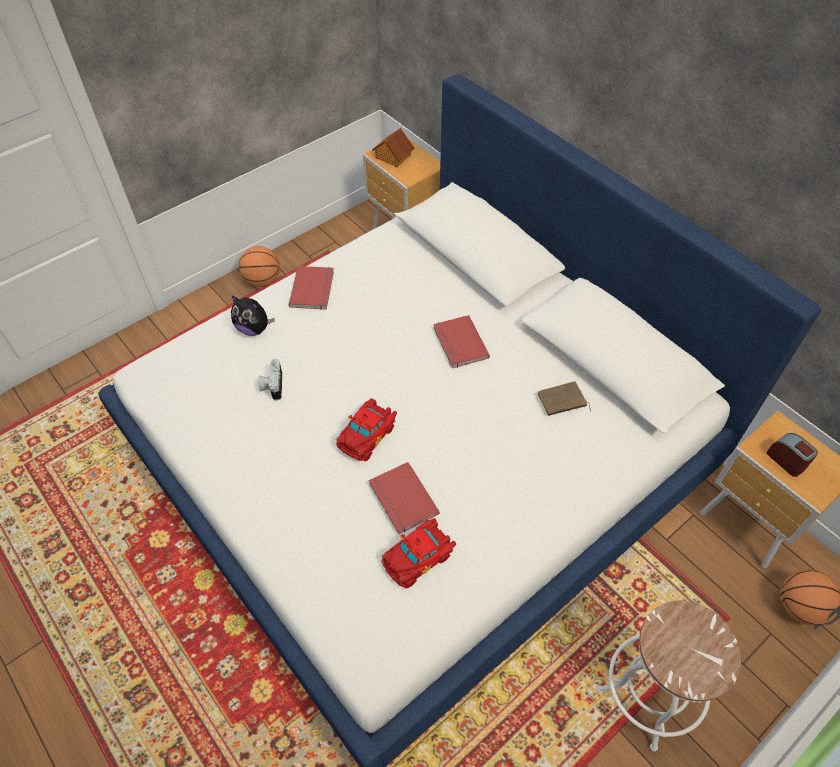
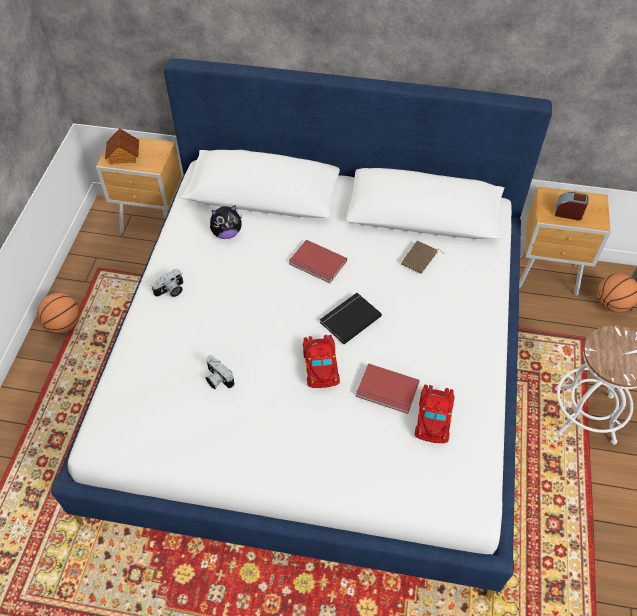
camera: 40 degrees left, 0 degrees up
(254, 329) = (155, 349): plush toy -> plush toy (226, 233)
(314, 289) = (170, 291): red book -> camera
(435, 411) = (349, 318): none -> black book

